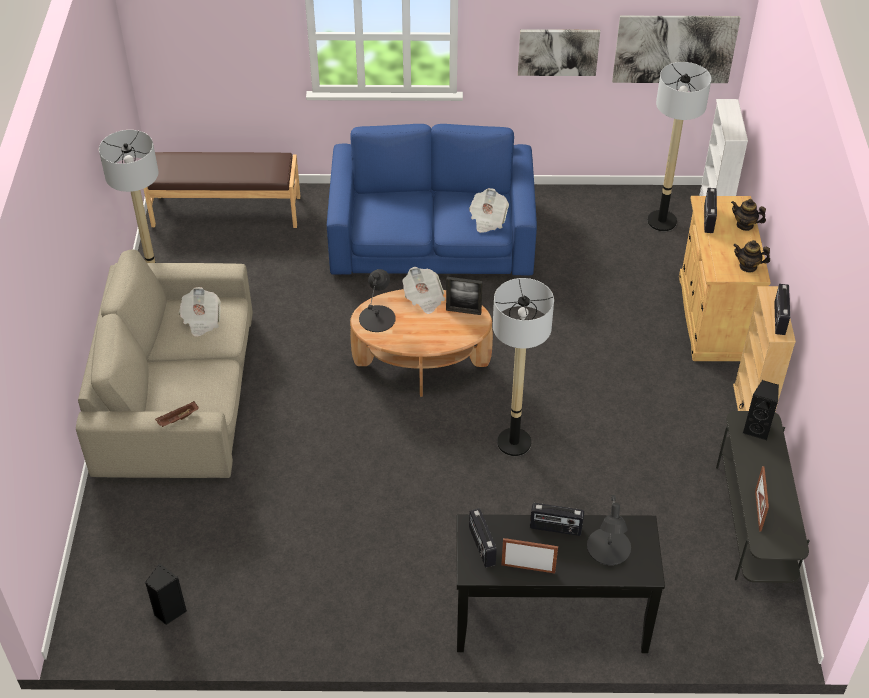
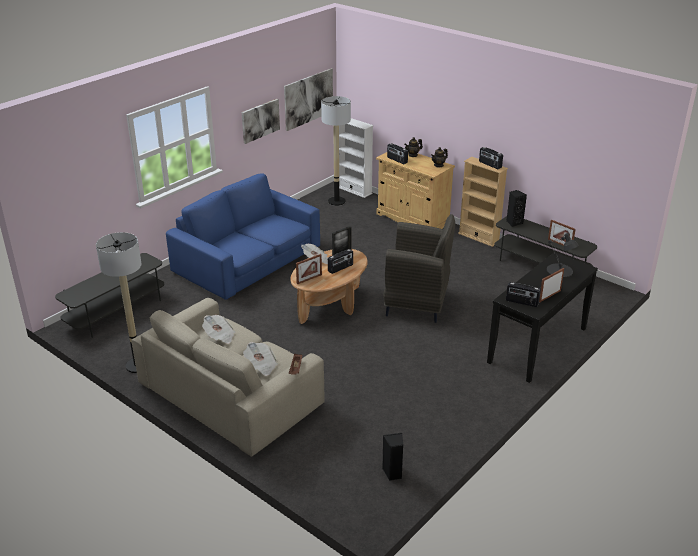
camera: 50 degrees left, 15 degrees down
(226, 210) = (116, 312): brown bench -> grey tv stand
(377, 318) = (309, 279): black table lamp -> picture frame
(488, 219) = (287, 223): newspaper -> newspaper (261, 366)
(514, 442) = (417, 303): floor lamp -> grey armchair
(555, 528) = (533, 278): radio -> radio (340, 268)

